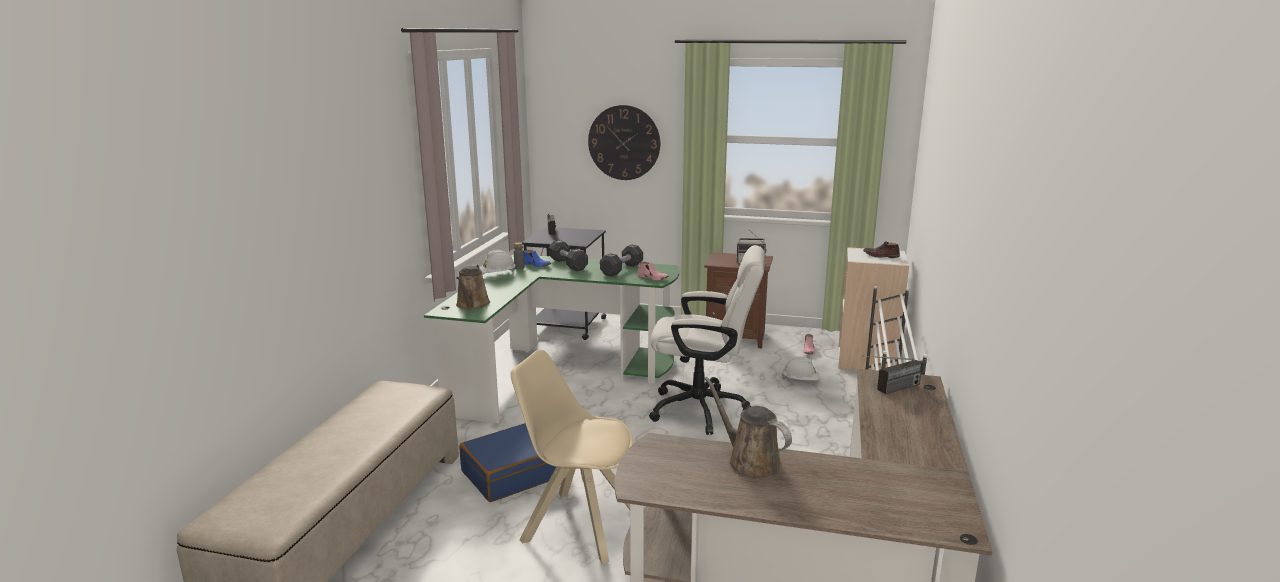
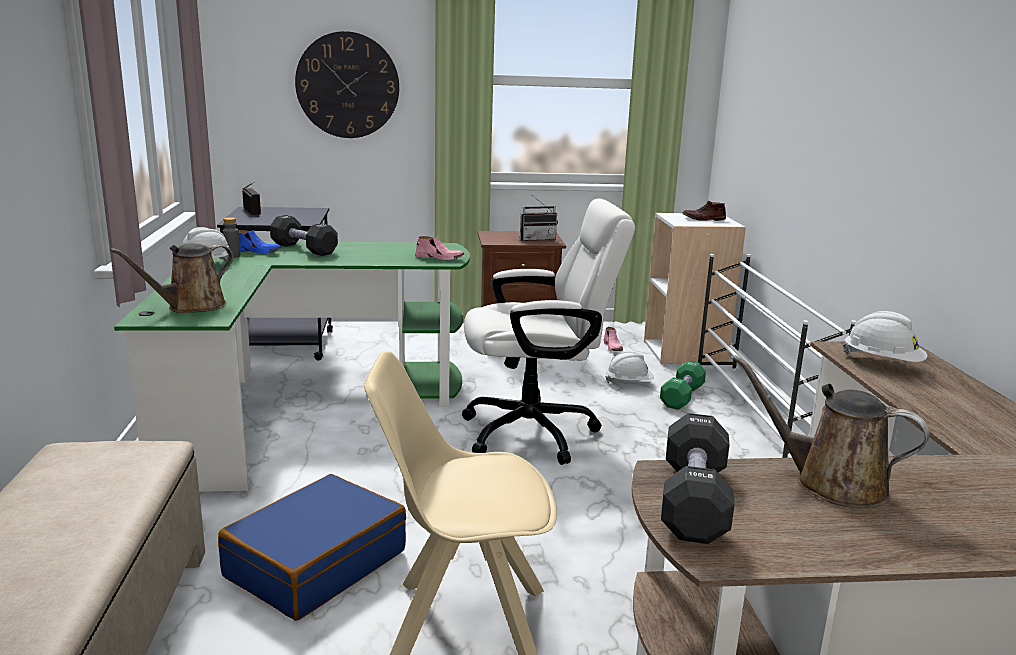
camera: 20 degrees left, 0 degrees up
(472, 305) = (191, 307): brown watering can -> brown watering can turned 60 degrees clockwise
(622, 269) = (387, 251): black dumbbell -> black dumbbell (693, 501)
(835, 396) = (682, 397): none -> green dumbbell
(890, 390) = (882, 363): radio -> white hard hat

